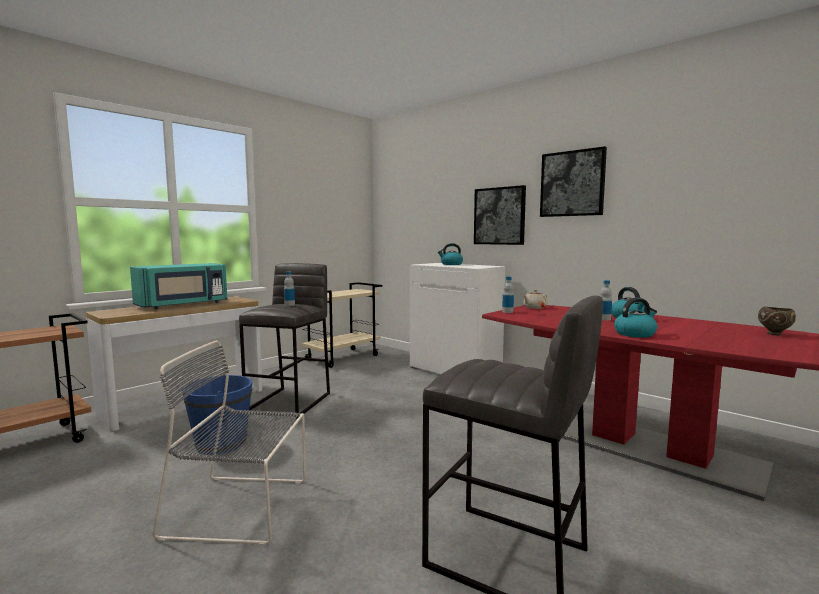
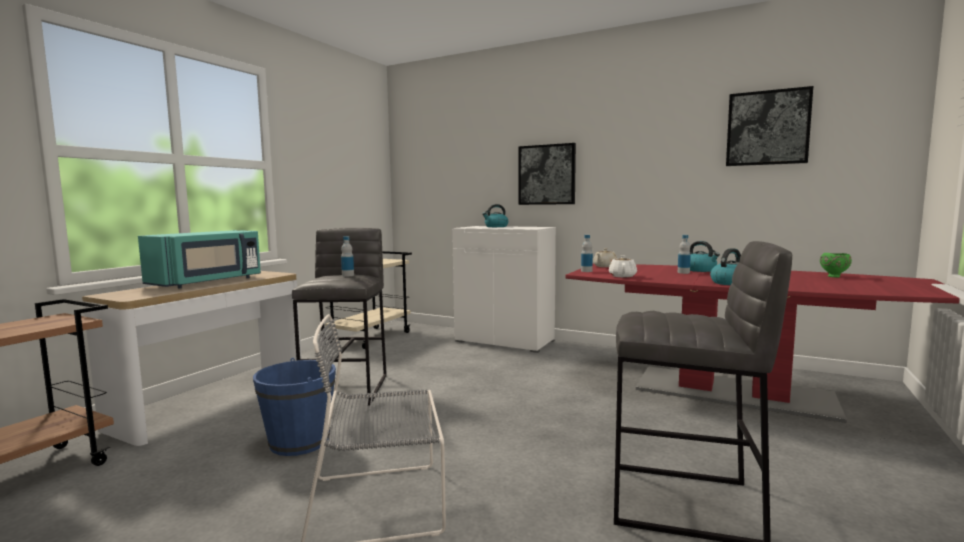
camera: 15 degrees left, 0 degrees up
(534, 319) = (622, 276): none -> white teapot
(572, 183) = (625, 142): picture -> picture (767, 128)
(775, 334) = (834, 276): brown bowl -> green bowl

